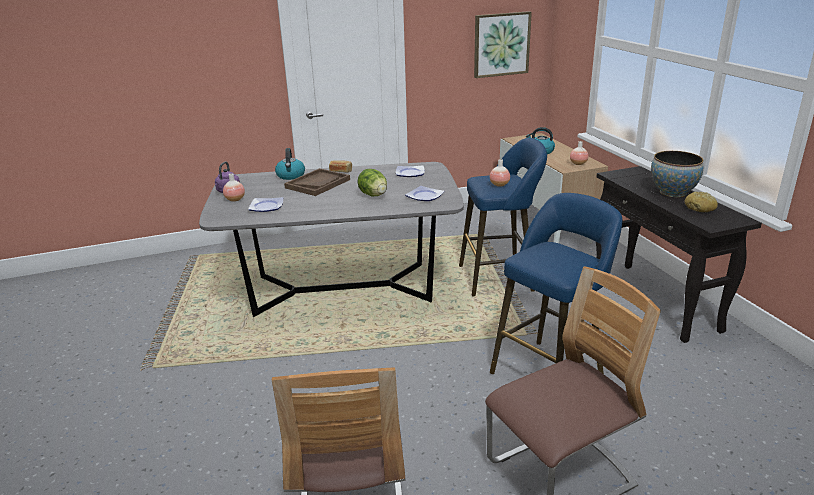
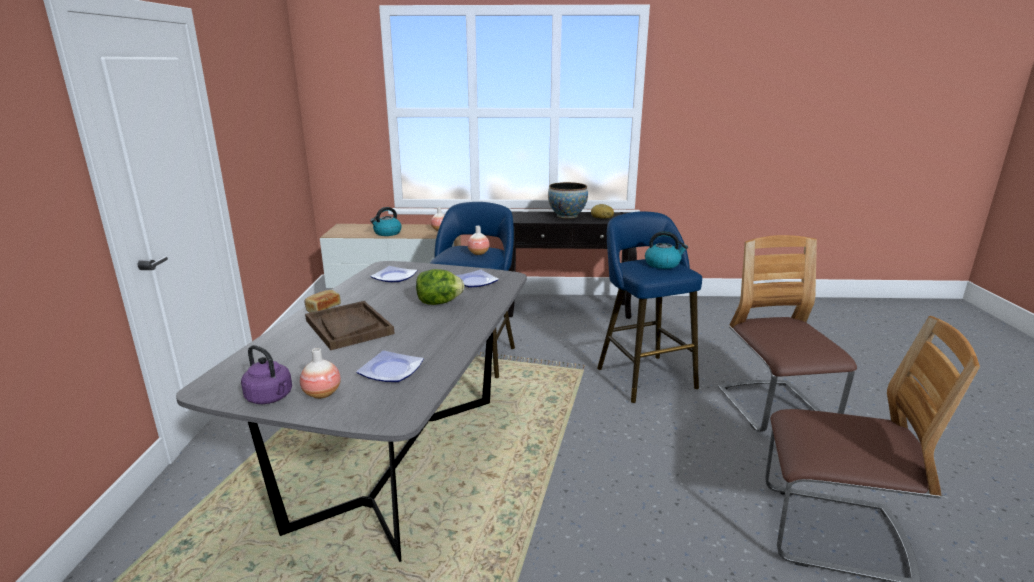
camera: 70 degrees left, 5 degrees down
(291, 176) = (284, 341): kettle -> kettle (663, 264)
(501, 44) = (278, 131): picture -> none

